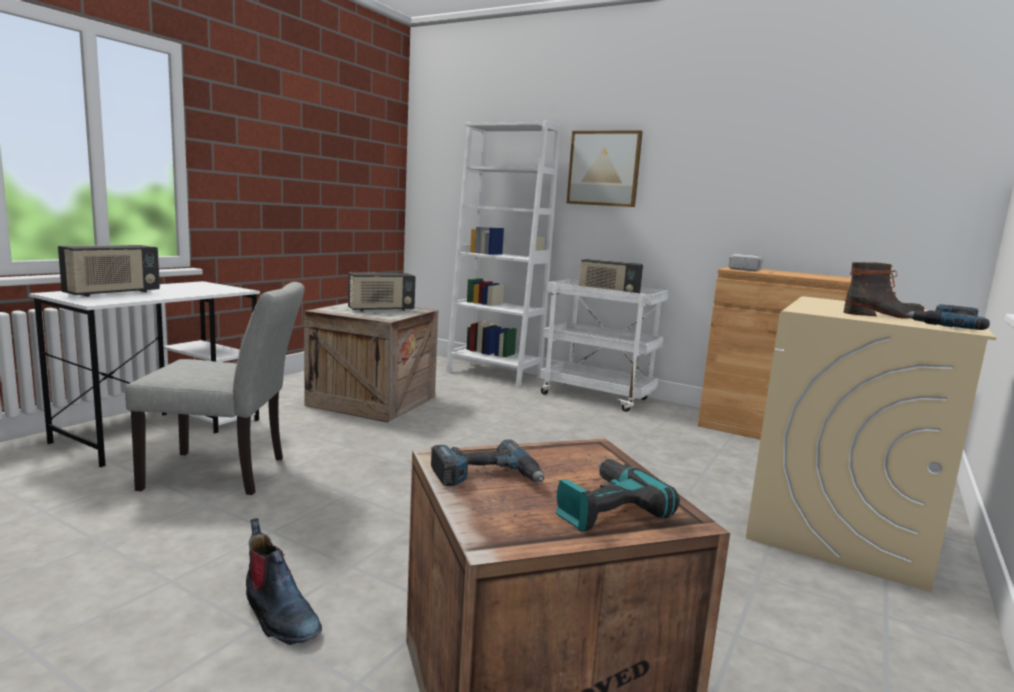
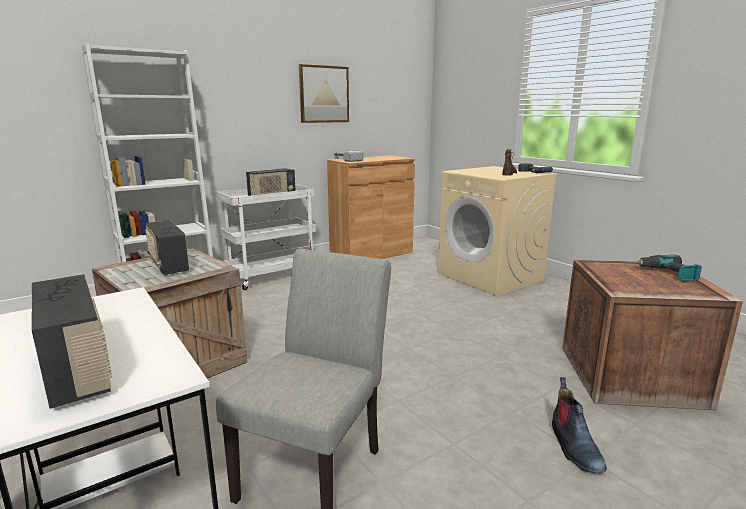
camera: 65 degrees left, 5 degrees up
(279, 615) = (574, 447): boot -> boot turned 105 degrees clockwise
(381, 310) = (168, 266): radio -> radio turned 150 degrees clockwise
(486, 476) = (642, 286): power drill -> none
(604, 168) = (224, 93): picture -> picture (324, 94)

